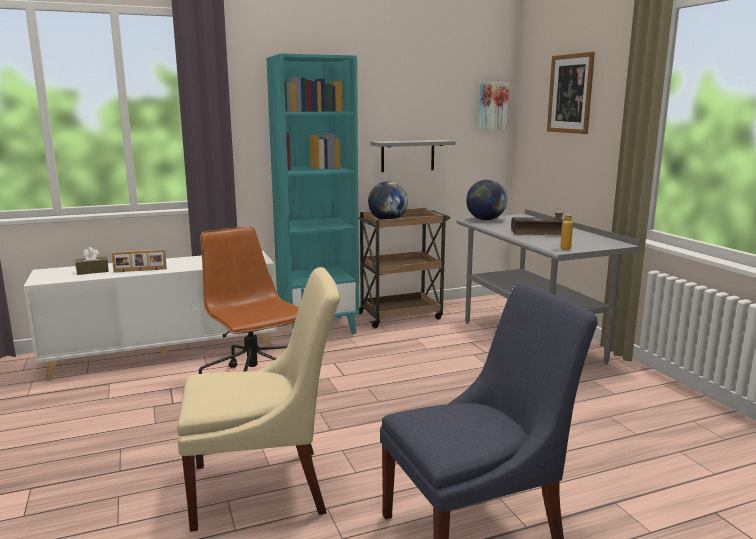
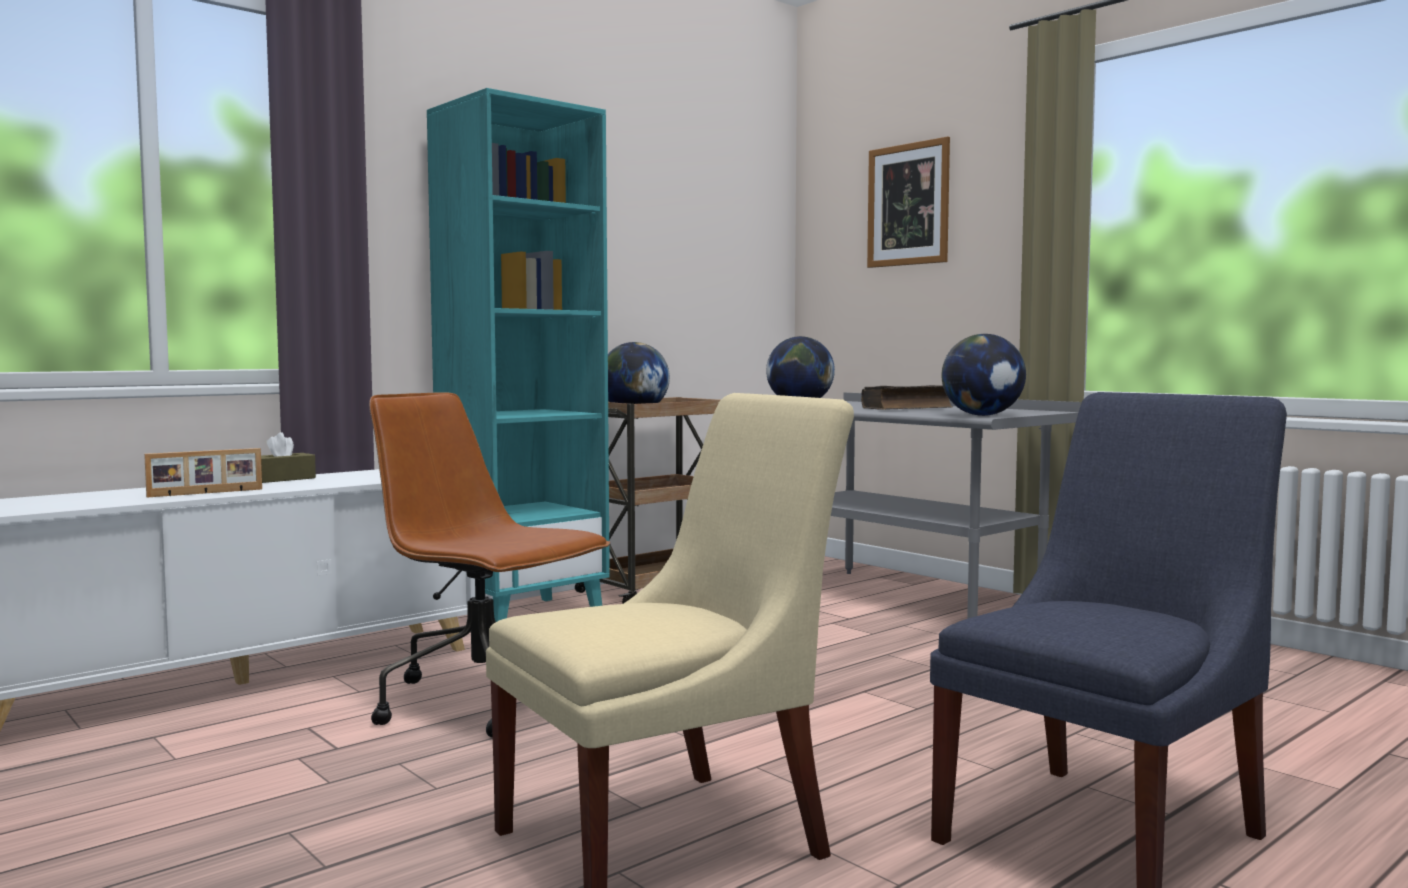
camera: 20 degrees left, 10 degrees down
(93, 271) = (94, 498): brown tissue box -> brown tissue box (283, 479)
(407, 155) = (648, 306): grey shelf -> none
(492, 106) = (766, 234): picture -> none
(561, 248) = (982, 415): bottle -> globe

